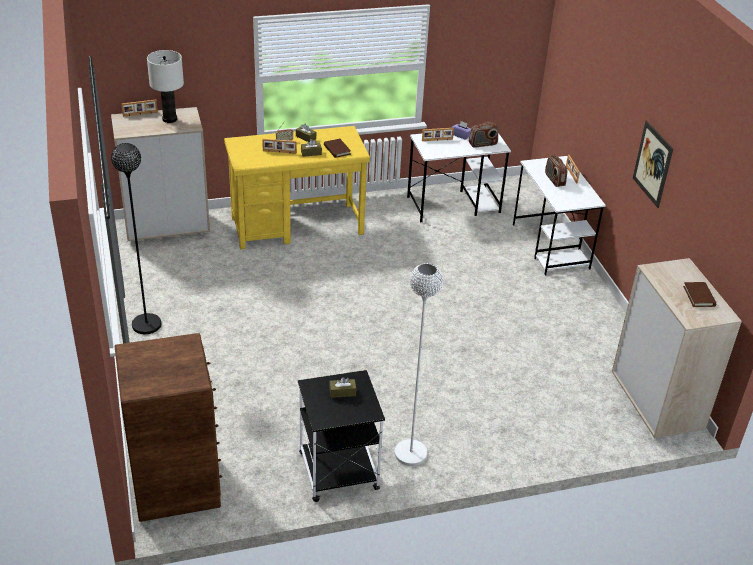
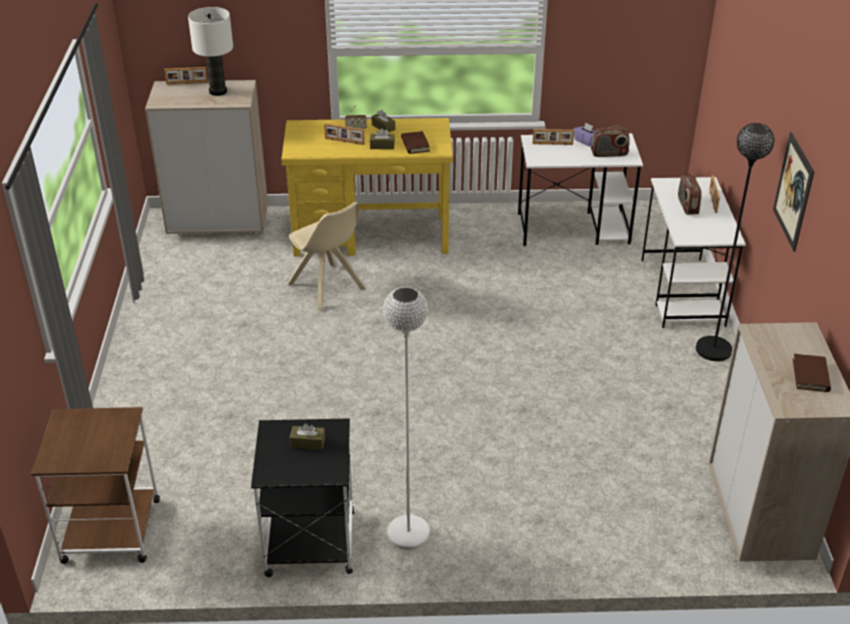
camera: 15 degrees right, 0 degrees up
(146, 324) = (152, 333): black floor lamp -> black floor lamp (713, 349)
(176, 484) = (111, 529): brown dresser -> brown cart
(277, 272) = (327, 287): none -> beige chair

